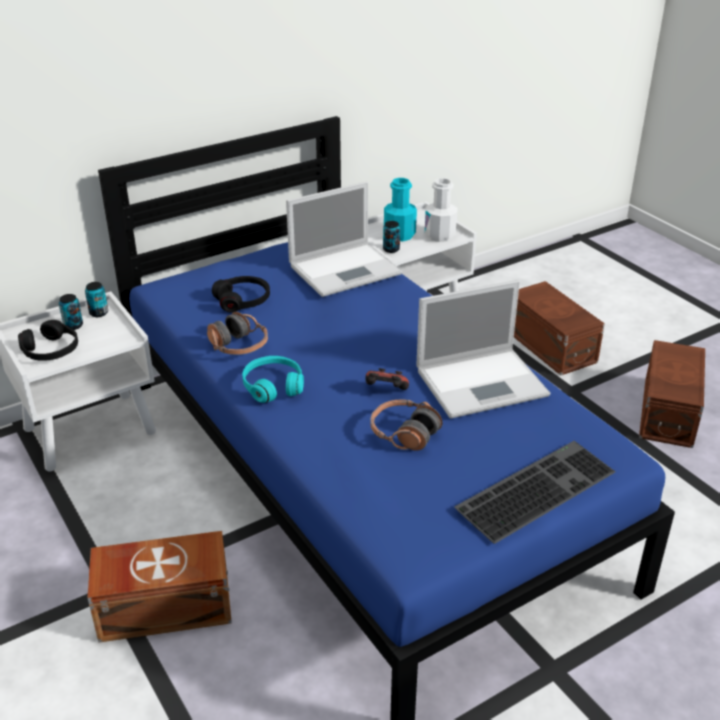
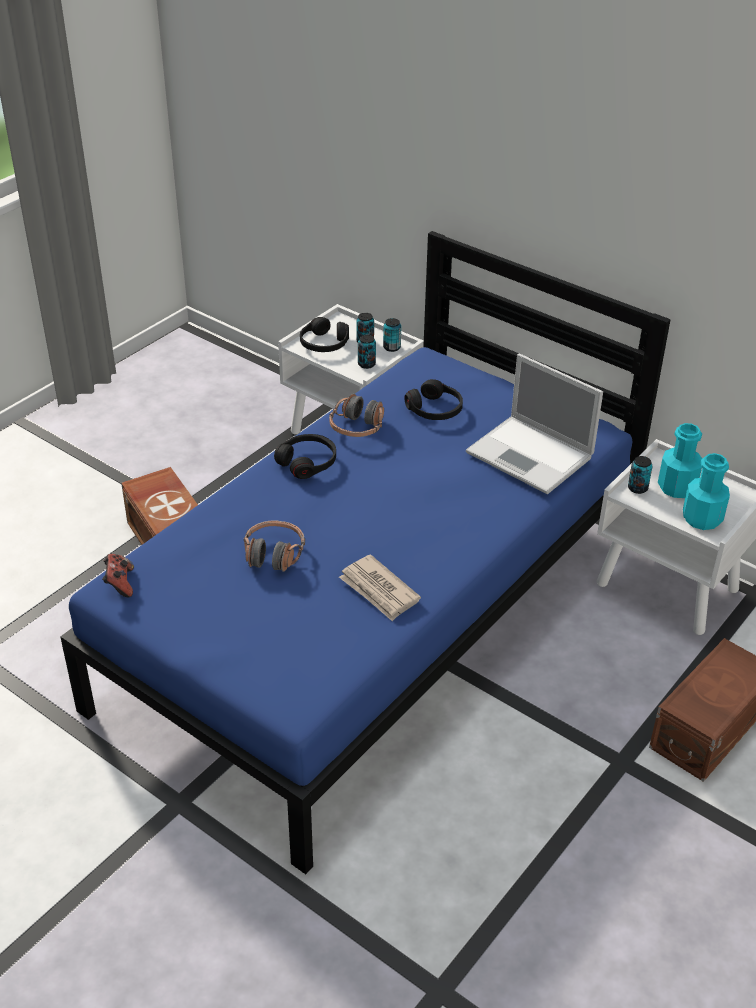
camera: 70 degrees right, 5 degrees up
(113, 333) = (366, 364): none -> can
(273, 386) = (307, 462): turquoise headphones -> black headphones
(385, 391) = (332, 530): game controller -> game controller (119, 584)
(440, 235) = (702, 518): white bottle -> turquoise bottle
(483, 382) = (379, 591): laptop -> newspaper
(535, 488) = (225, 649): keyboard -> none
(666, 412) = (635, 865): brown storage box -> none

